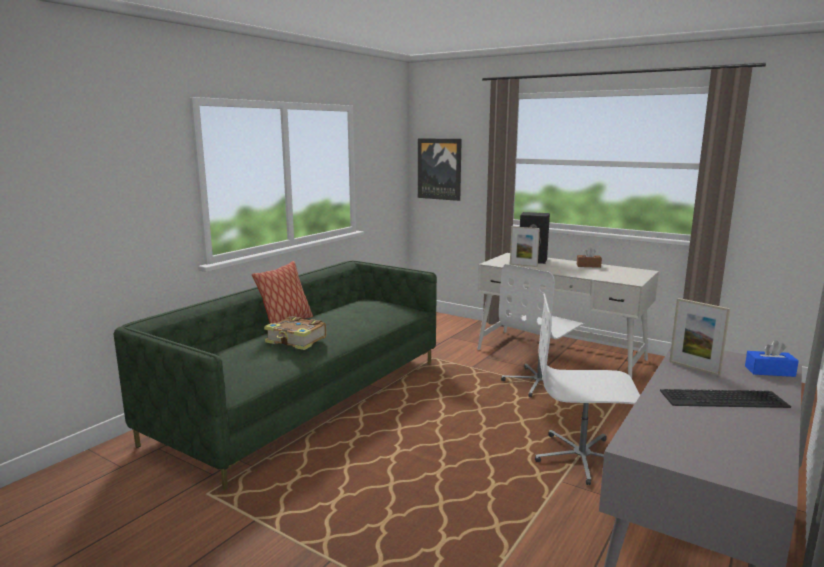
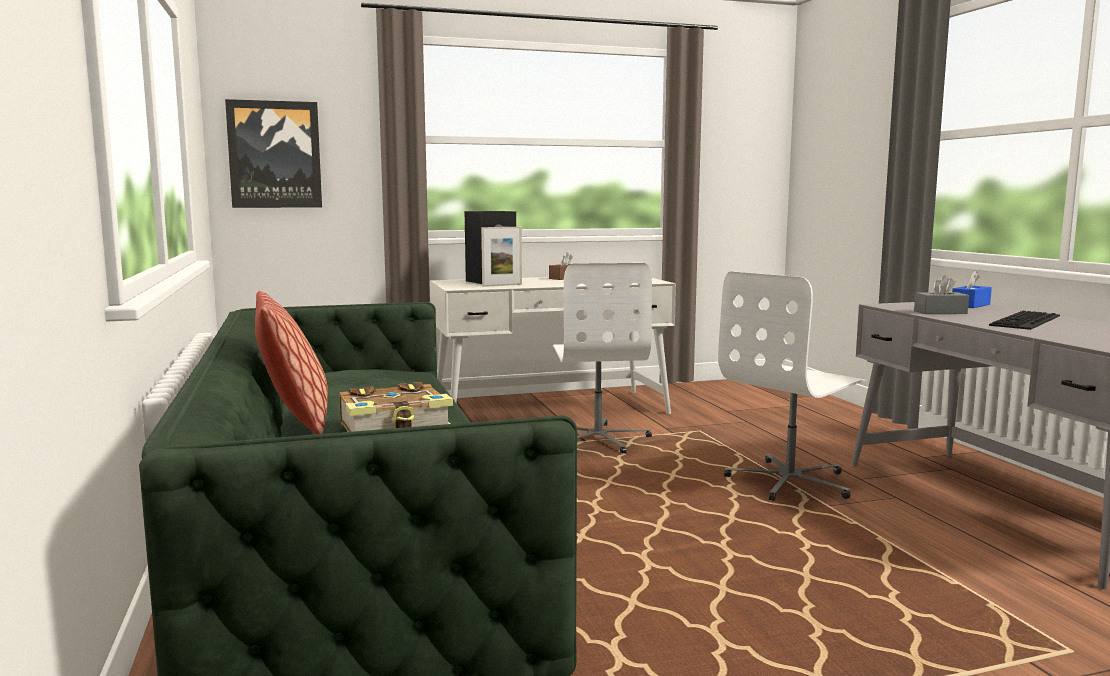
camera: 50 degrees left, 5 degrees down
(694, 368) = (940, 312): picture frame -> grey tissue box

